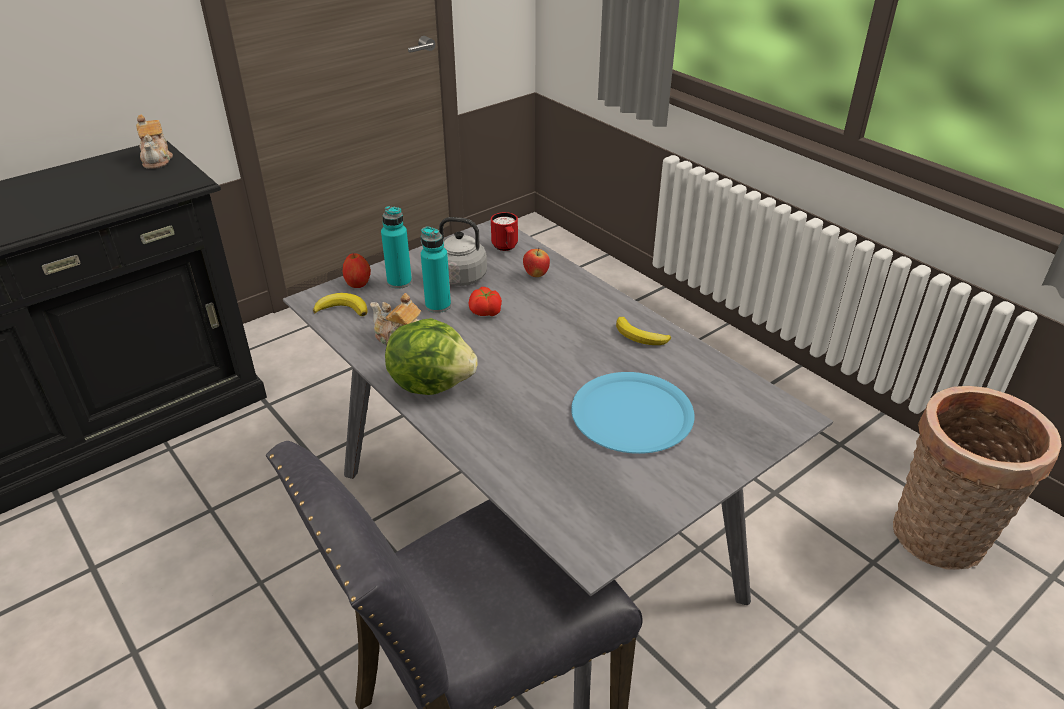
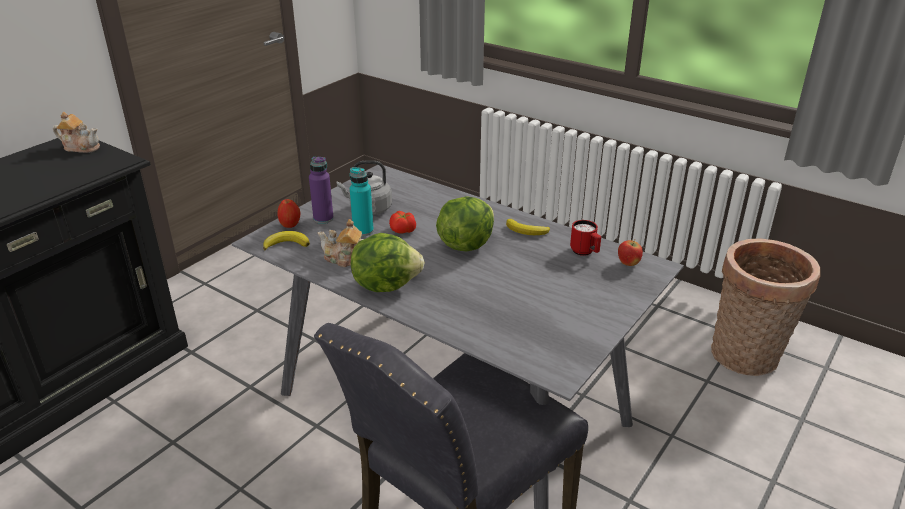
camera: 15 degrees left, 5 degrees down
(157, 159) = (81, 147): teapot -> teapot turned 45 degrees counterclockwise
(399, 282) = (323, 219): turquoise bottle -> purple bottle
(506, 248) = (396, 184): red mug -> red mug (585, 252)
(536, 275) = (429, 200): apple -> apple (628, 264)
(553, 343) = (465, 244): none -> lettuce
(632, 414) = (545, 282): blue plate -> none

